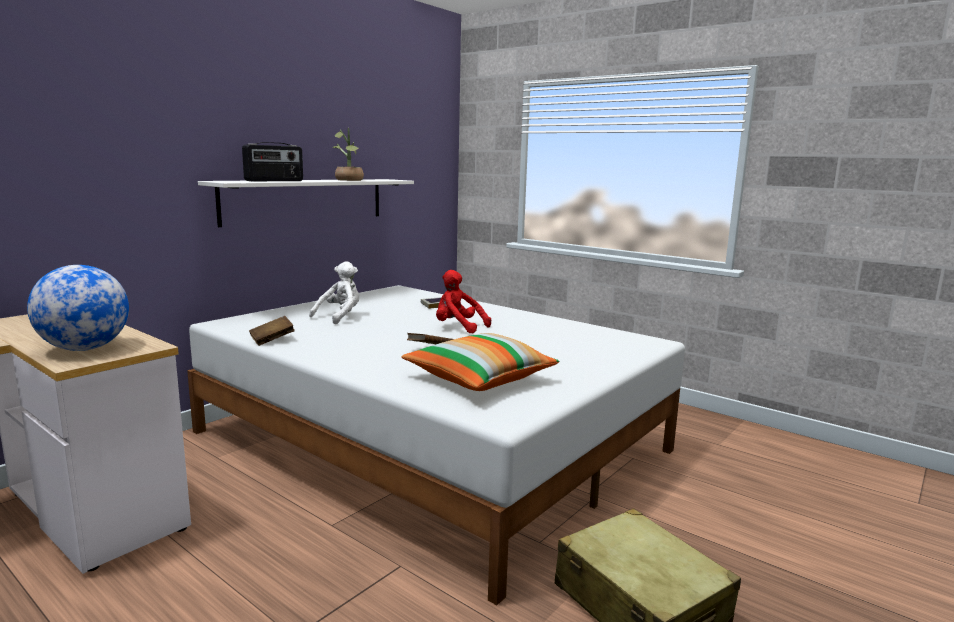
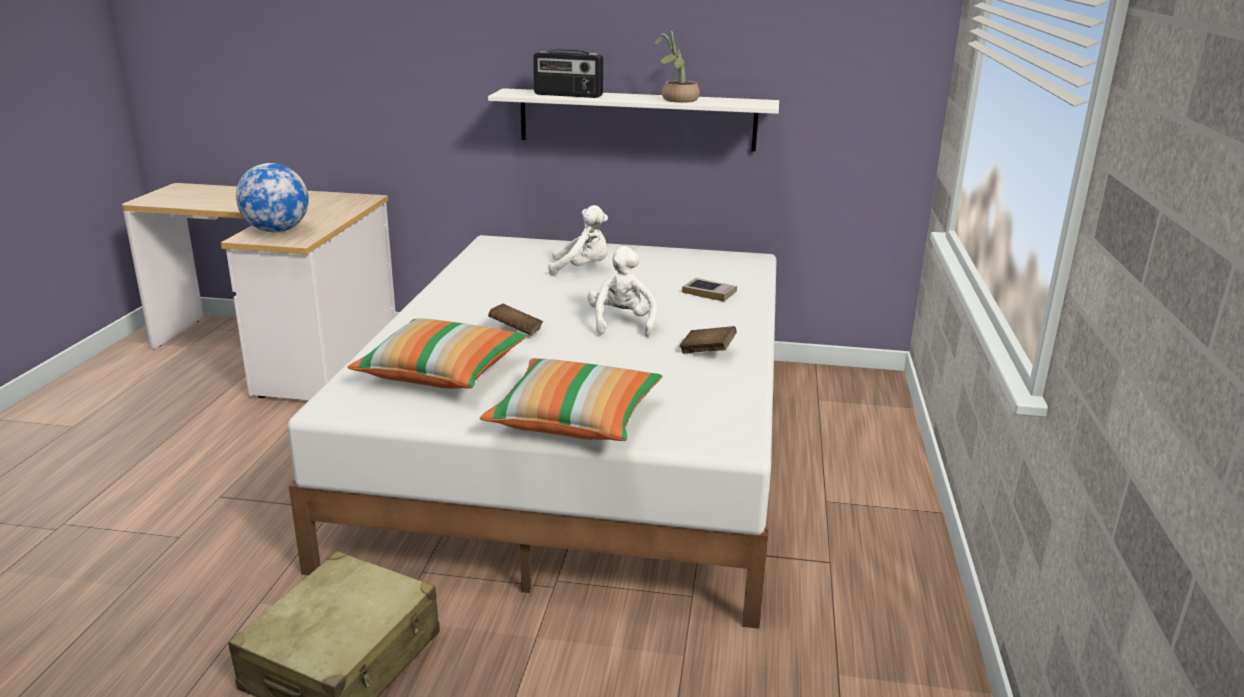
camera: 60 degrees right, 10 degrees up
(272, 340) = (465, 271): brown book -> brown book (707, 352)
(458, 327) = (621, 323): red plush toy -> white plush toy
(598, 362) = (575, 420): none -> pillow

